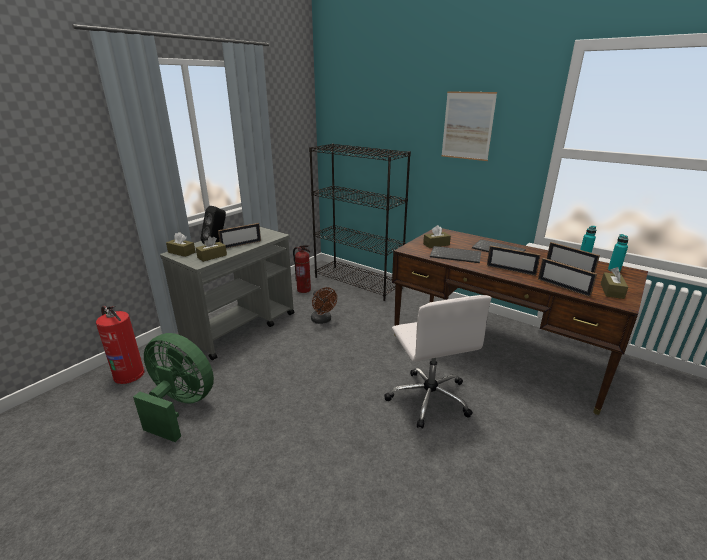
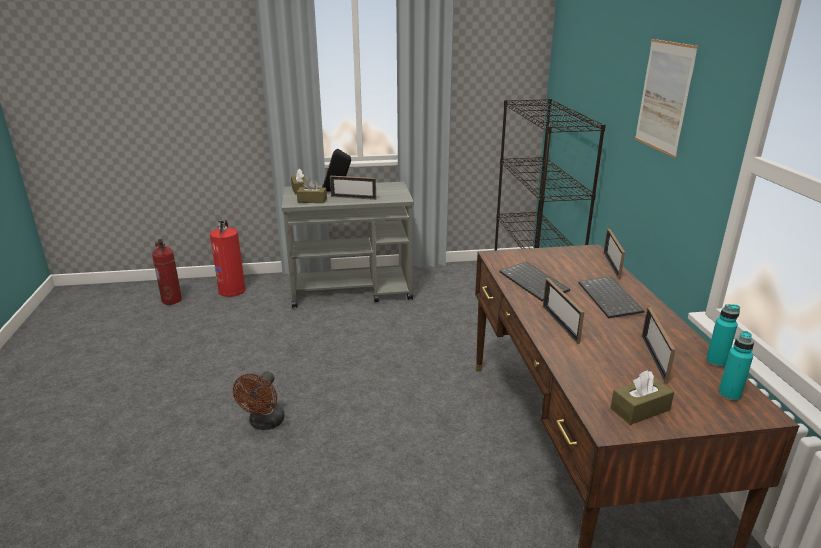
camera: 45 degrees right, 0 degrees up
(180, 406) = (227, 329): green fan -> none
(304, 290) = (460, 281): fire extinguisher -> fire extinguisher (172, 300)
(322, 320) = (429, 319): brown fan -> brown fan (264, 423)
(429, 398) = (406, 443): white office chair -> none
(436, 244) = (543, 263): brown tissue box -> none
(563, 287) = (577, 371): picture frame -> picture frame (611, 265)

